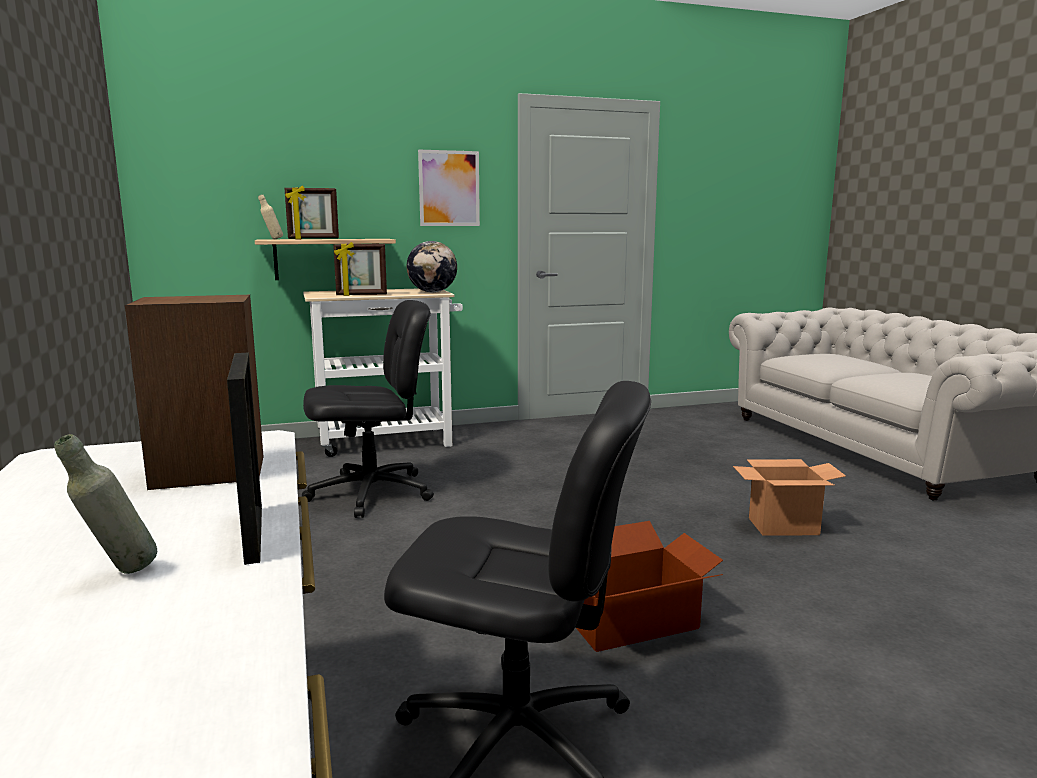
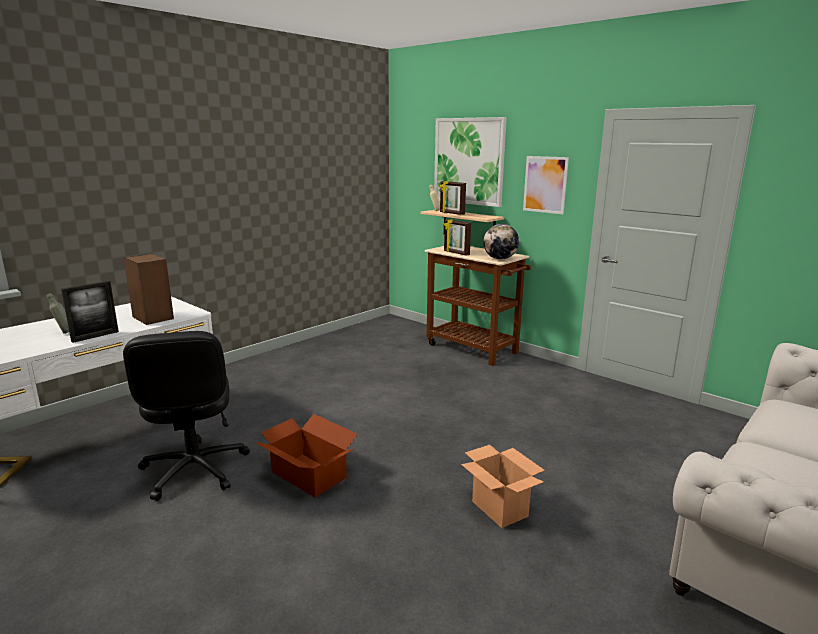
camera: 60 degrees right, 5 degrees up
(315, 158) = (469, 161): none -> picture
(371, 493) = (396, 369): black office chair -> none
(387, 442) = (473, 349): white cart -> brown cart

